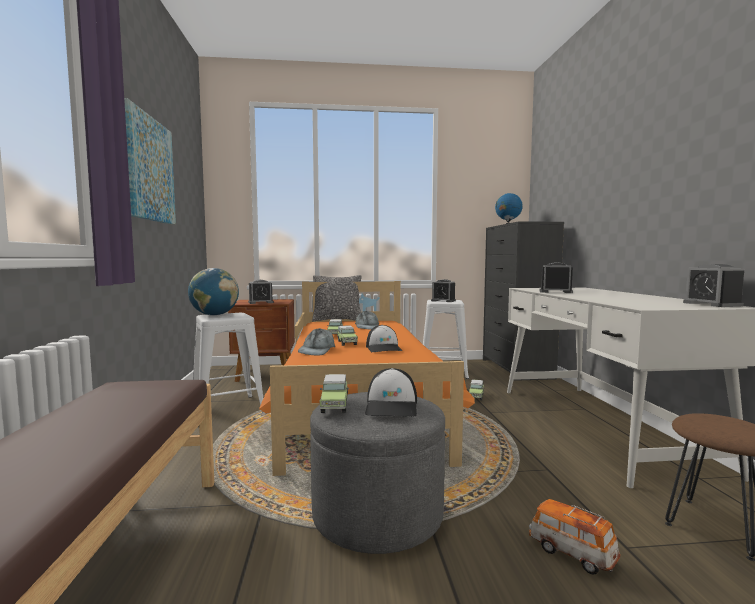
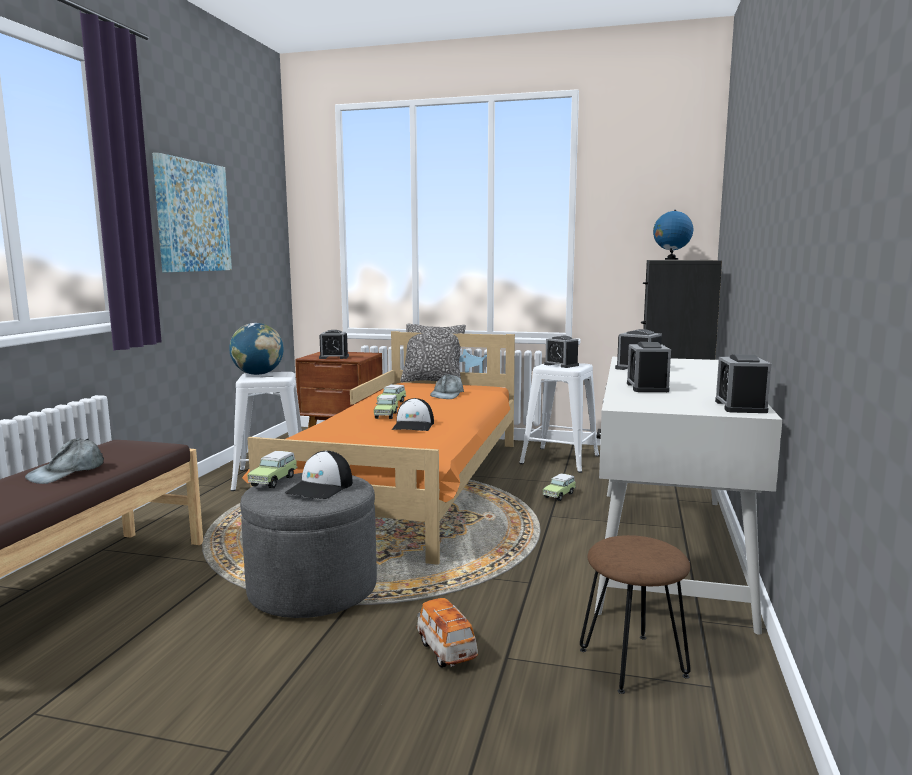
camera: 20 degrees right, 5 degrees up
(317, 350) = (341, 422): grey cap -> grey cap (67, 472)
(607, 299) = (647, 387): none -> alarm clock

